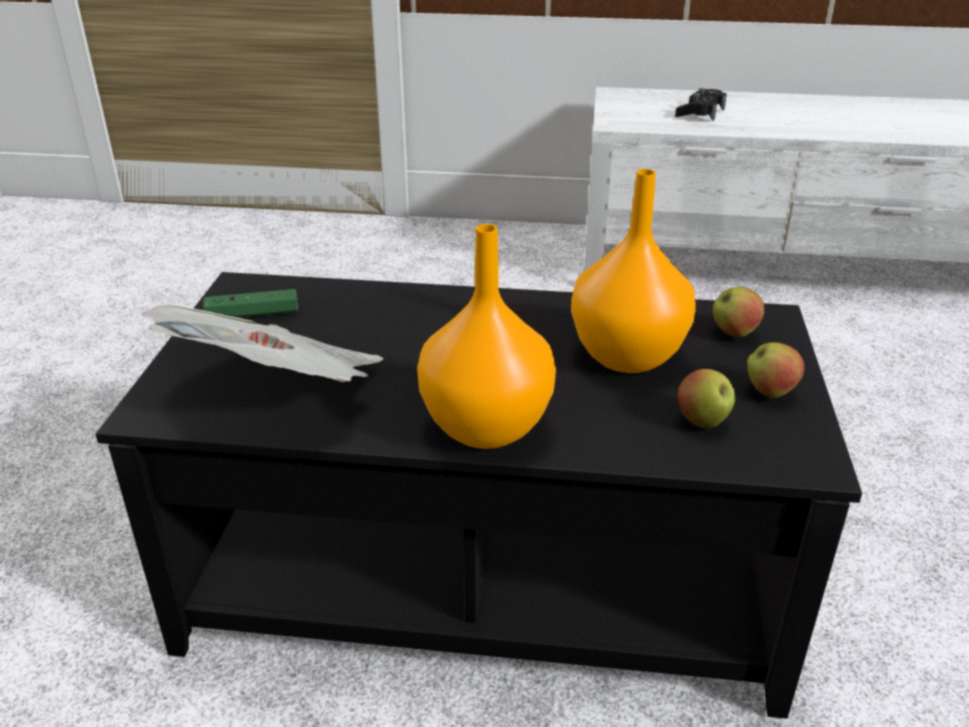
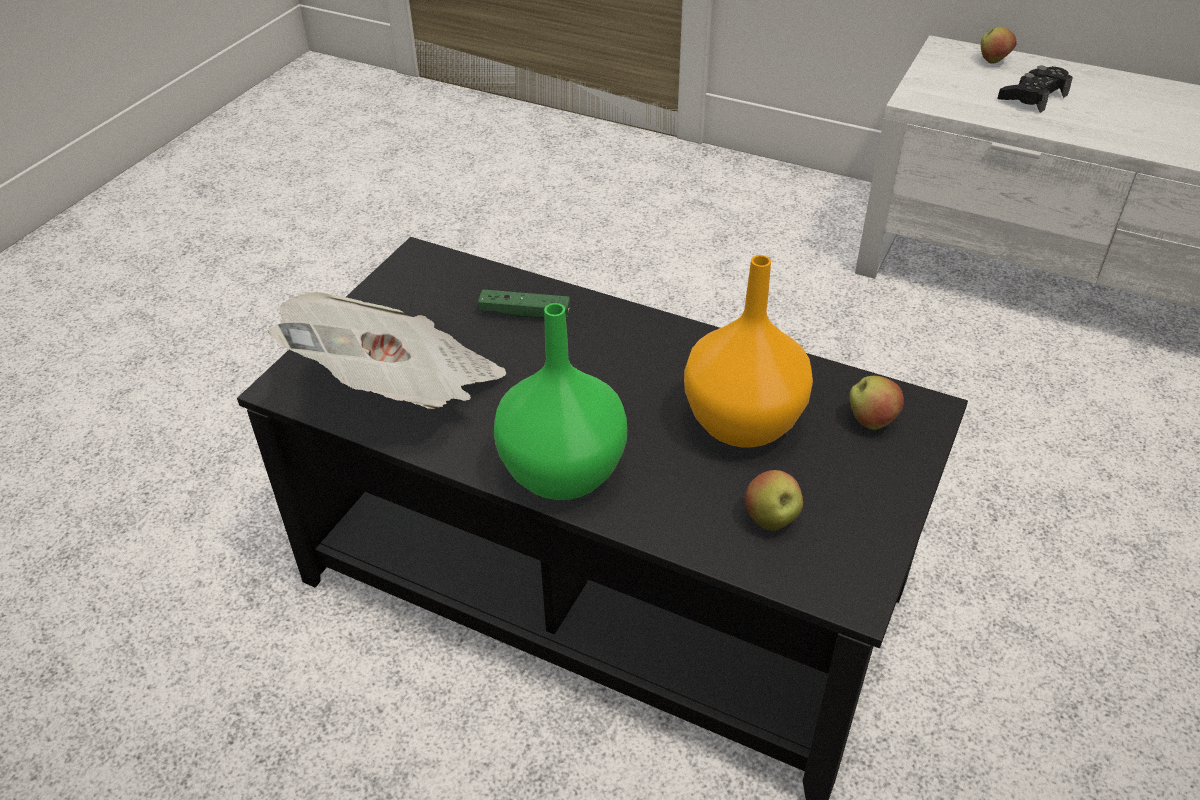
camera: 20 degrees right, 10 degrees up
(252, 314) = (415, 294): green game controller -> green game controller (525, 313)
(484, 425) = (562, 471): orange vase -> green vase
(770, 392) = (862, 502): apple -> apple (993, 62)

